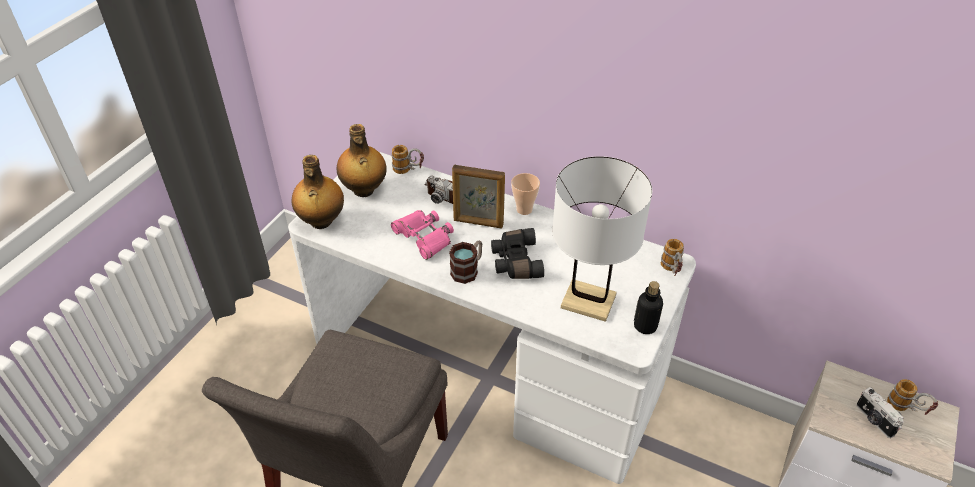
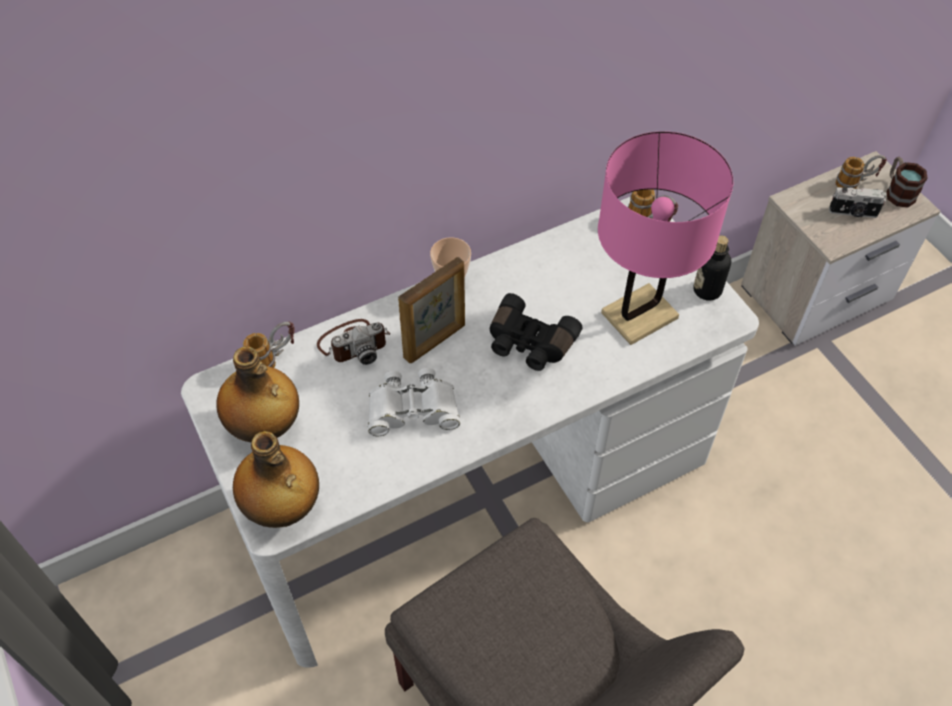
camera: 55 degrees left, 10 degrees up
(424, 237) = (412, 409): pink binoculars -> white binoculars
(468, 270) = (505, 396): mug -> mug (897, 192)
(588, 301) = (639, 316): white table lamp -> pink table lamp

